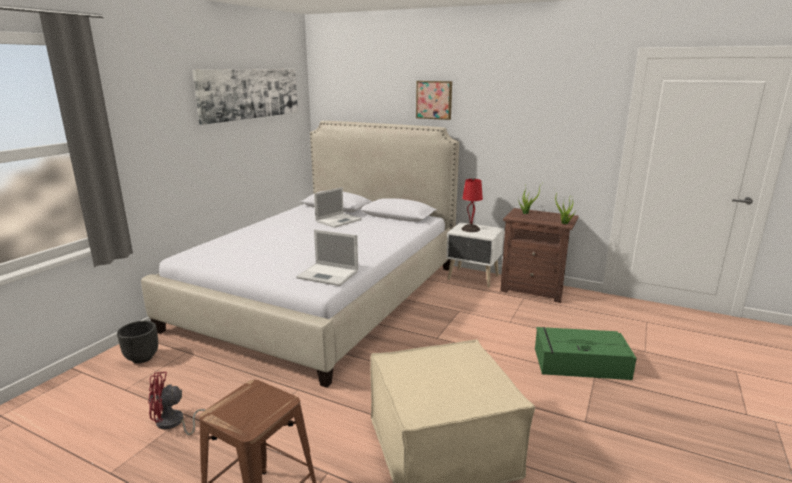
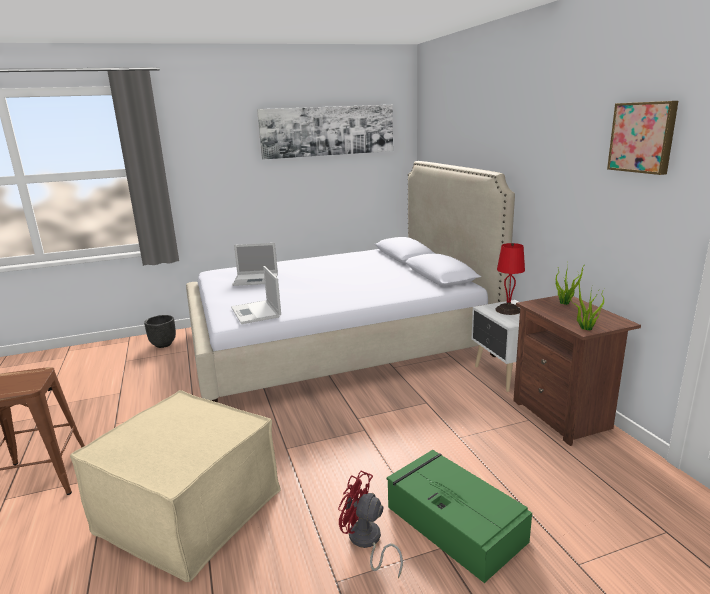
camera: 45 degrees right, 0 degrees up
(174, 423) = (107, 394): red fan -> red fan (366, 542)
(339, 220) = (375, 268): laptop -> laptop (257, 279)
(434, 100) = (502, 137): picture -> picture (643, 137)

